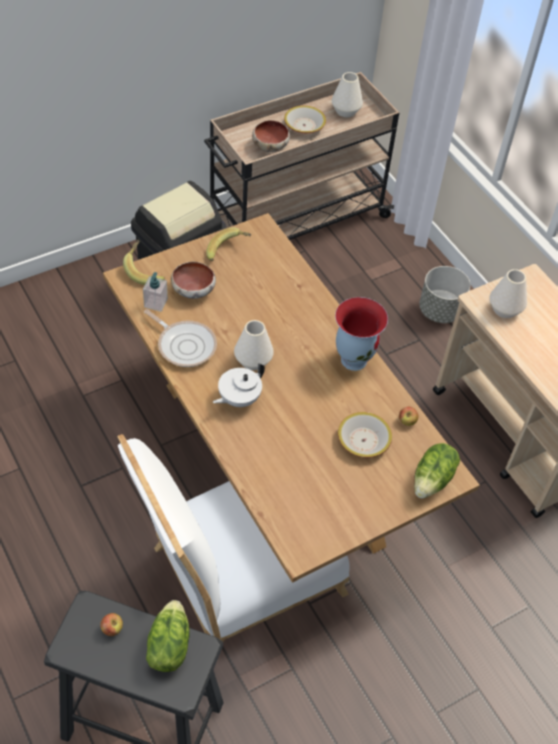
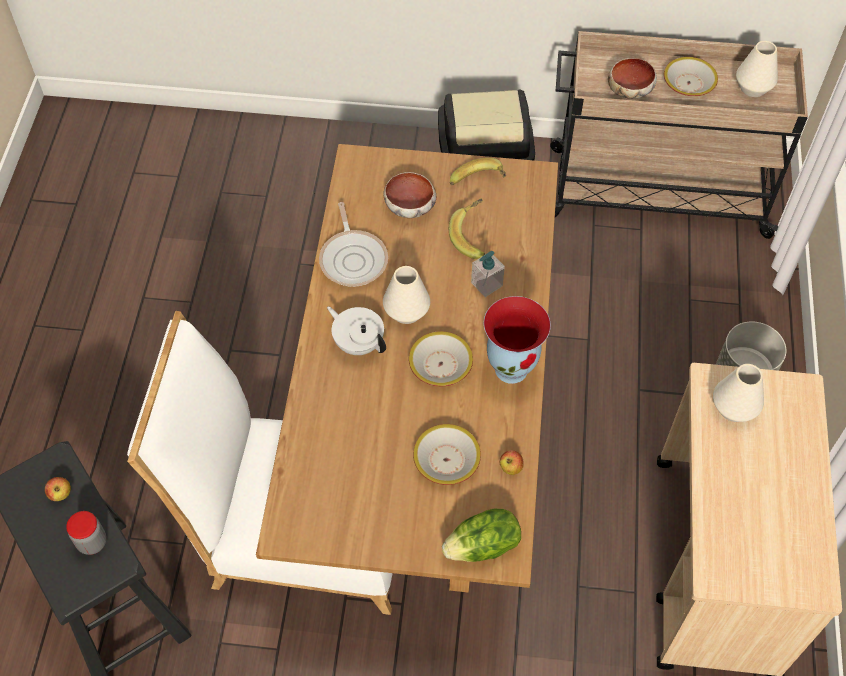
camera: 40 degrees right, 5 degrees up
(145, 271) = (379, 162): banana -> banana (473, 237)
(155, 303) = (361, 201): soap dispenser -> soap dispenser (486, 284)
(168, 646) = (92, 542): lettuce -> jar
(238, 398) = (358, 342): white teapot -> white teapot turned 45 degrees clockwise
(306, 382) = (440, 364): none -> bowl

